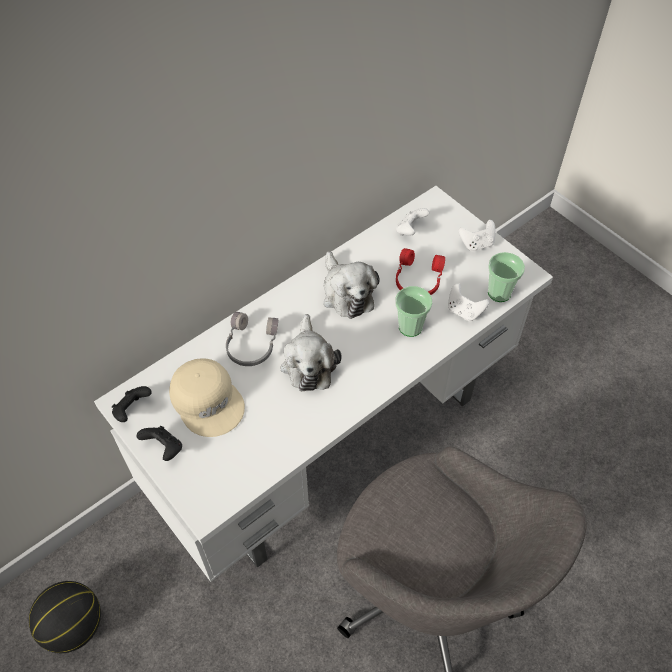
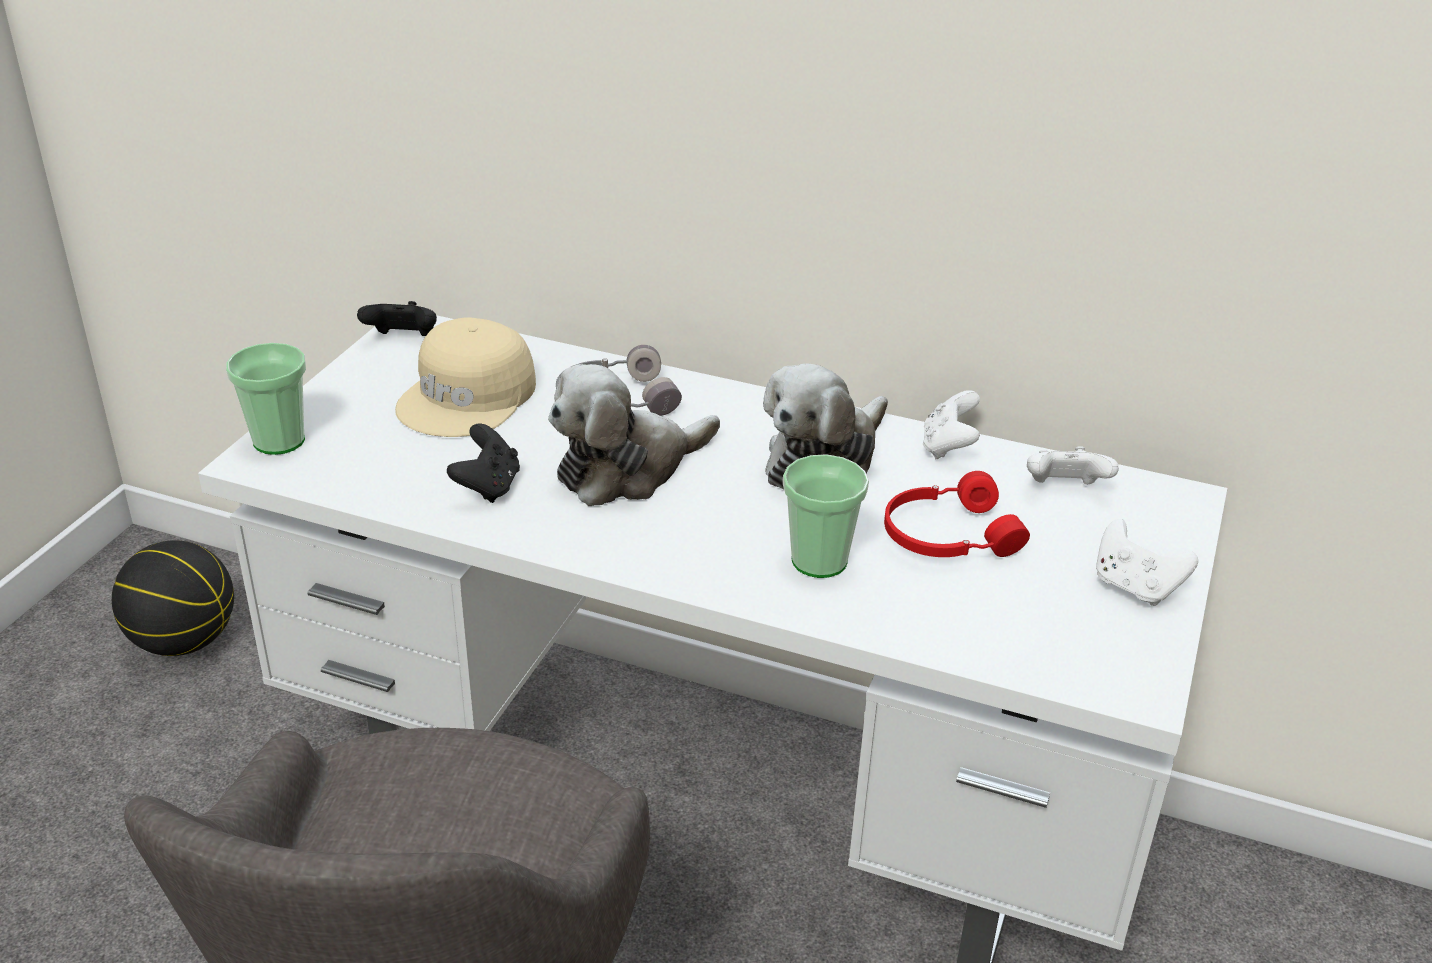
camera: 60 degrees right, 20 degrees down
(164, 448) = (350, 388): black game controller -> black game controller (488, 487)
(464, 311) = (931, 621): white game controller -> white game controller (948, 447)
(499, 293) = (1036, 659): cup -> cup (279, 441)

